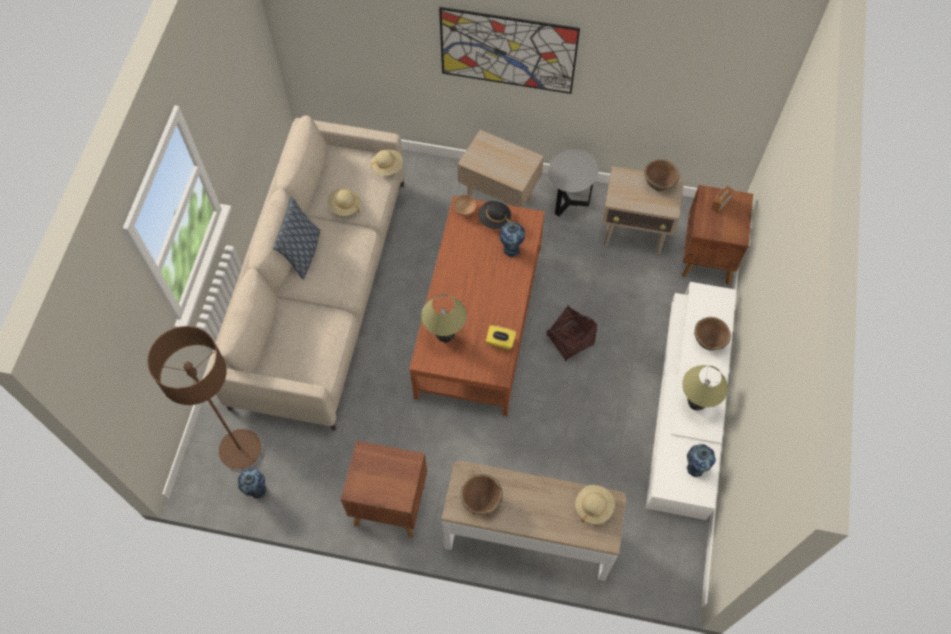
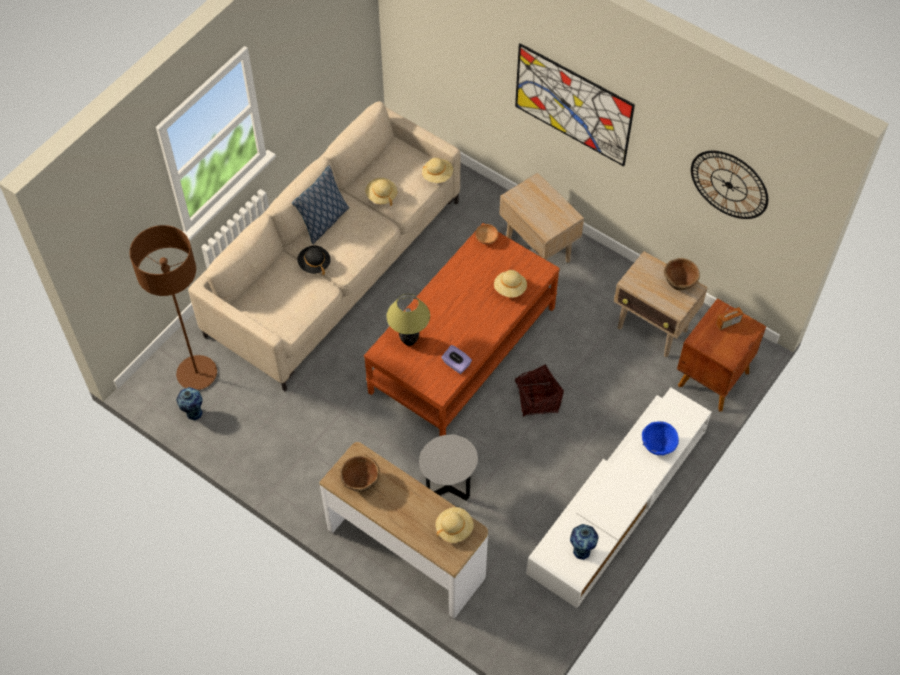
camera: 25 degrees right, 5 degrees down
(388, 504) = (299, 472): brown nightstand -> none
(494, 219) = (509, 257): black hat -> black hat (314, 264)
(500, 342) = (456, 364): yellow tissue box -> purple tissue box
(511, 249) = (510, 289): vase -> beige hat
(568, 202) = (604, 276): grey side table -> grey side table (448, 488)
(691, 74) = (729, 184): none -> wall clock
(695, 404) = (612, 496): table lamp -> none
(708, 340) = (658, 446): brown bowl -> blue bowl

